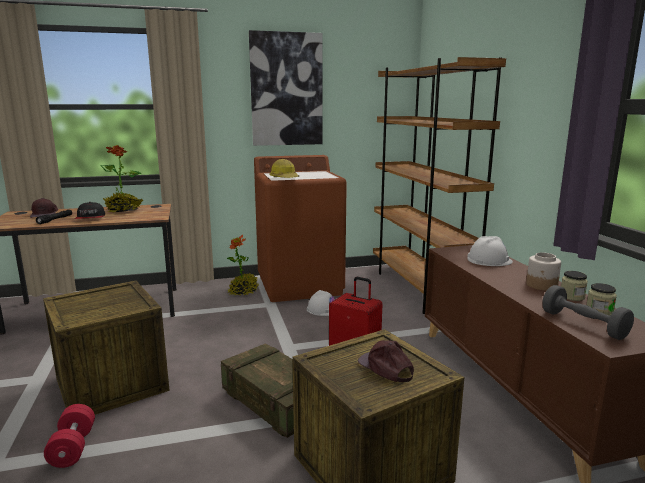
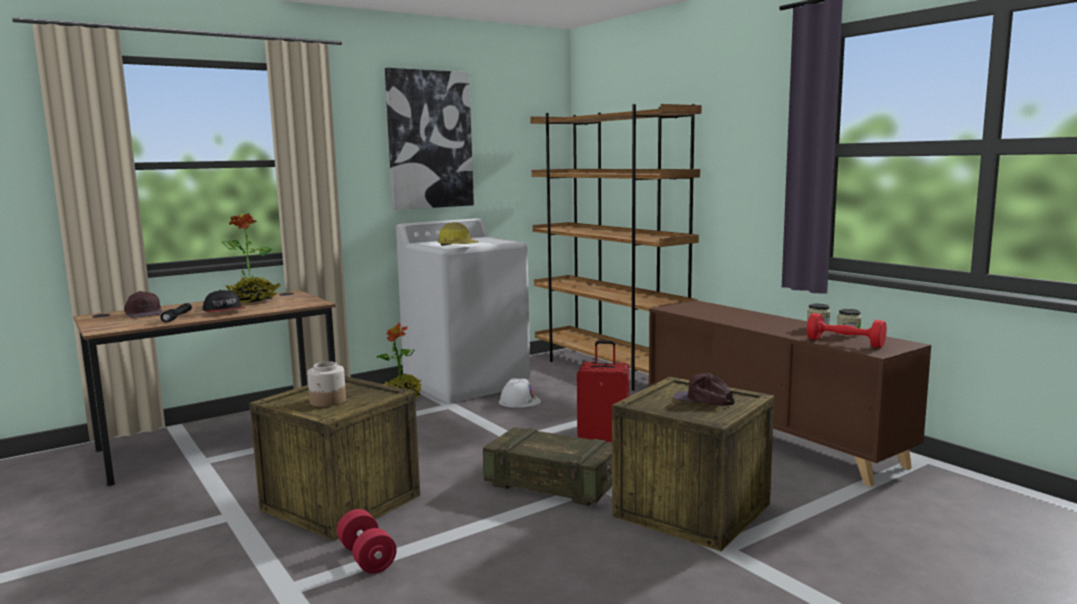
camera: 20 degrees left, 5 degrees down
(300, 285) = (467, 383): brown washing machine -> white washing machine
(489, 260) = (718, 311): white hard hat -> none
(542, 285) = (785, 323): jar -> jar (328, 401)
(583, 324) = (845, 343): grey dumbbell -> red dumbbell

